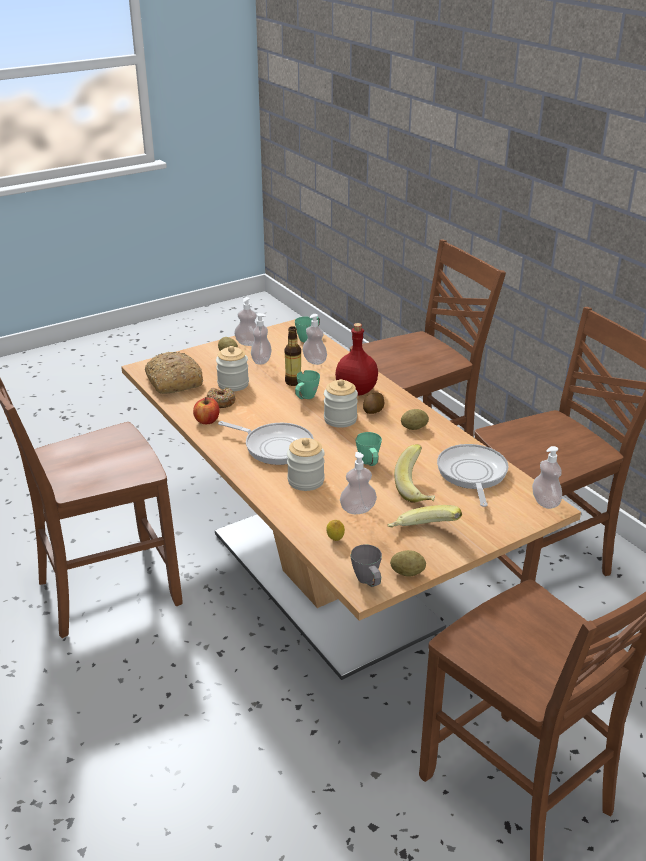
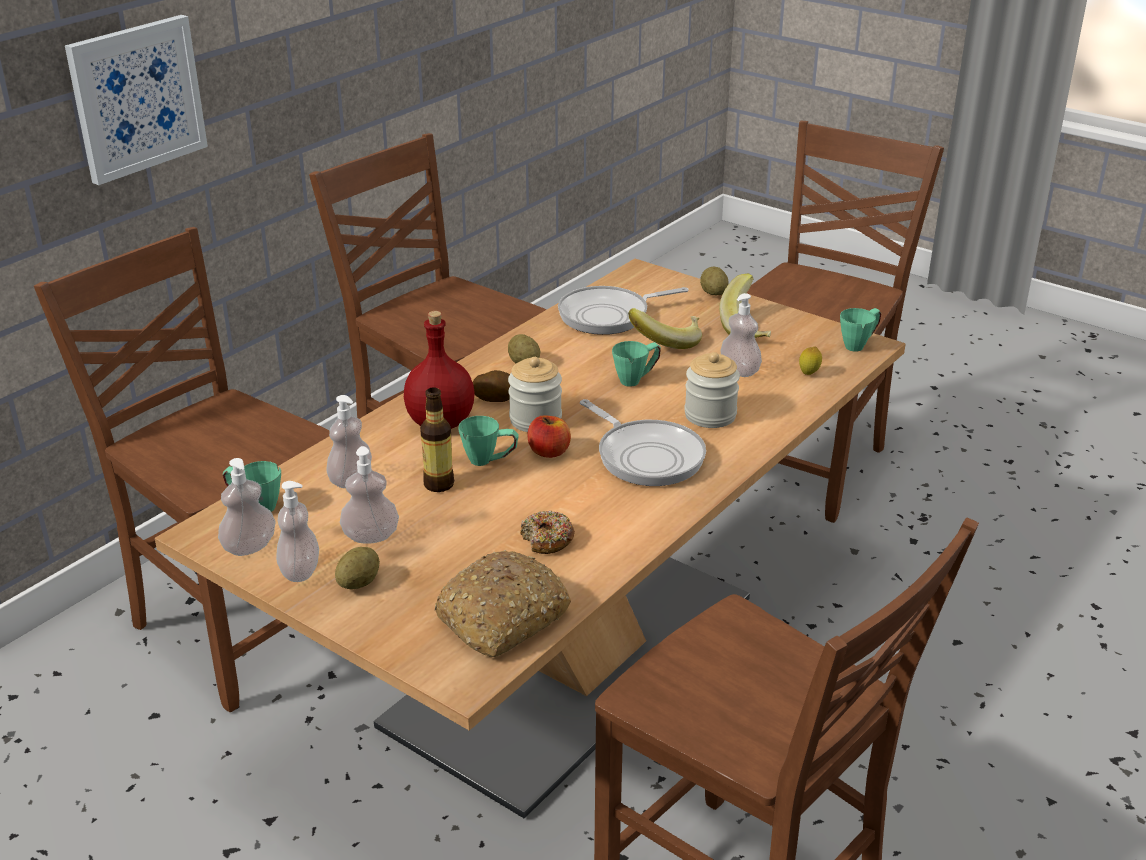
camera: 110 degrees left, 0 degrees up
(207, 421) = (616, 536): apple -> apple (549, 452)
(233, 384) = (478, 544): jar -> none
(275, 446) = (646, 456): frying pan -> frying pan turned 135 degrees clockwise
(368, 583) = (859, 344): grey mug -> green mug
(407, 573) = (822, 327): potato -> potato (713, 293)
(545, 502) = (633, 274): soap dispenser -> soap dispenser (249, 547)
(556, 200) = (137, 98): none -> picture

